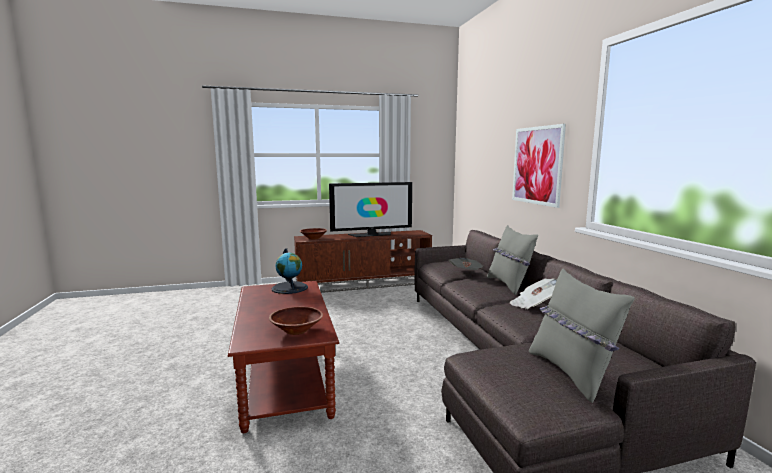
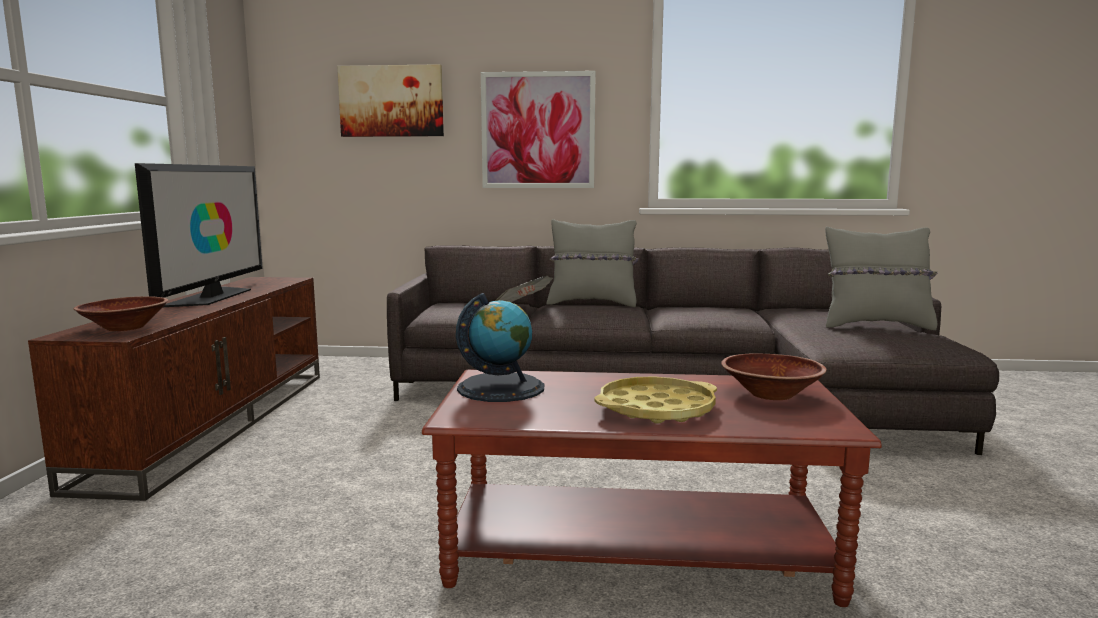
camera: 70 degrees left, 0 degrees up
(267, 311) = (656, 409): none -> yellow tray
(488, 147) = (391, 101): none -> picture
(534, 305) = (688, 305): newspaper -> none

